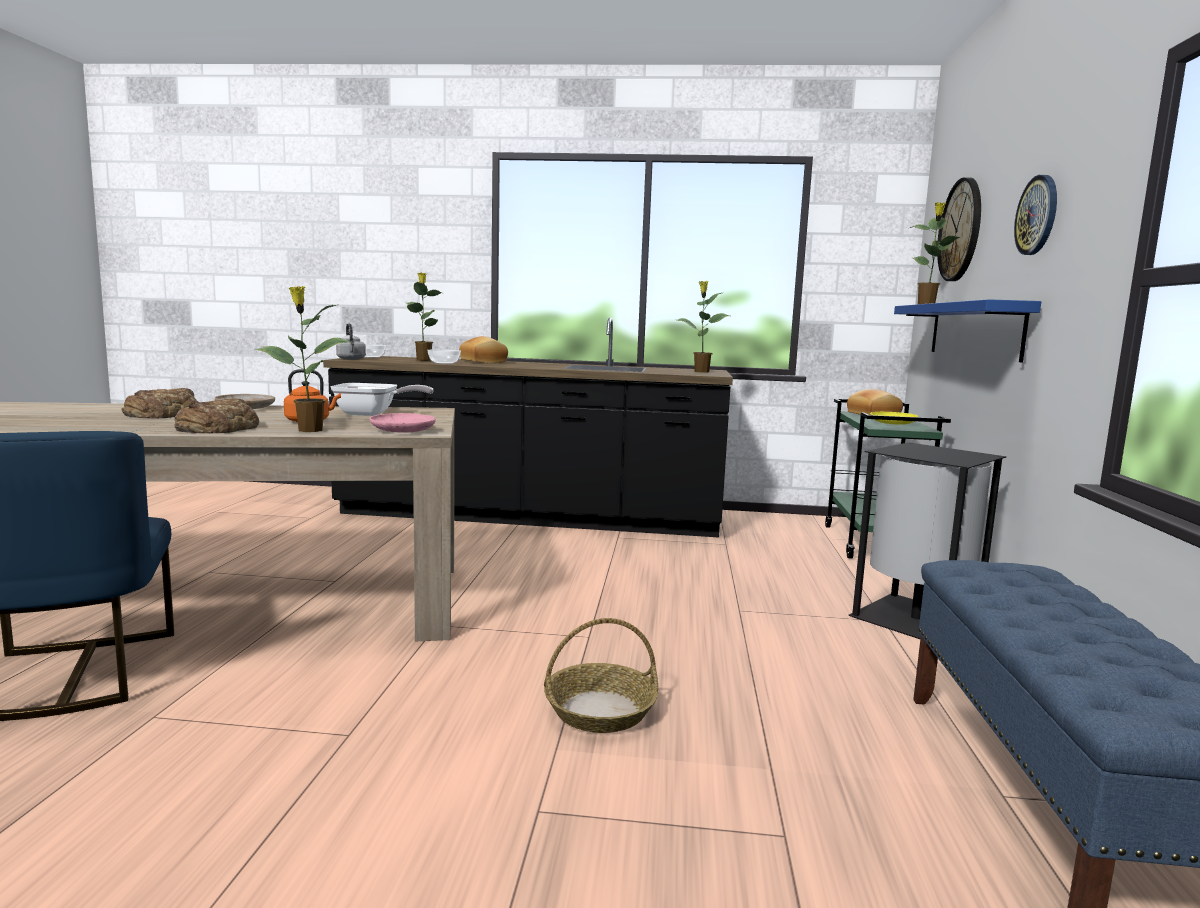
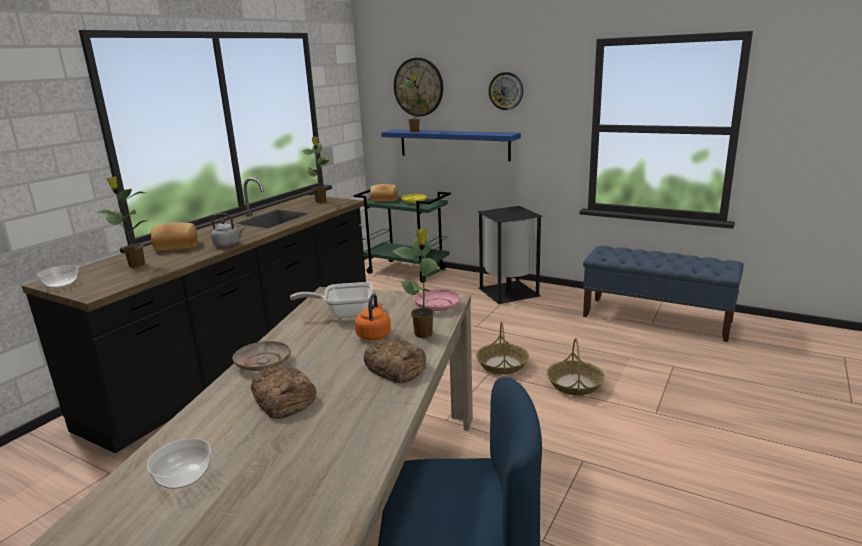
camera: 65 degrees left, 10 degrees up
(351, 359) = (95, 291): grey kettle -> grey kettle (228, 245)
(372, 414) = (344, 313): frying pan -> frying pan turned 120 degrees counterclockwise
(444, 363) = (183, 259): bowl -> bowl (182, 476)
(623, 642) = (502, 364): none -> basket

